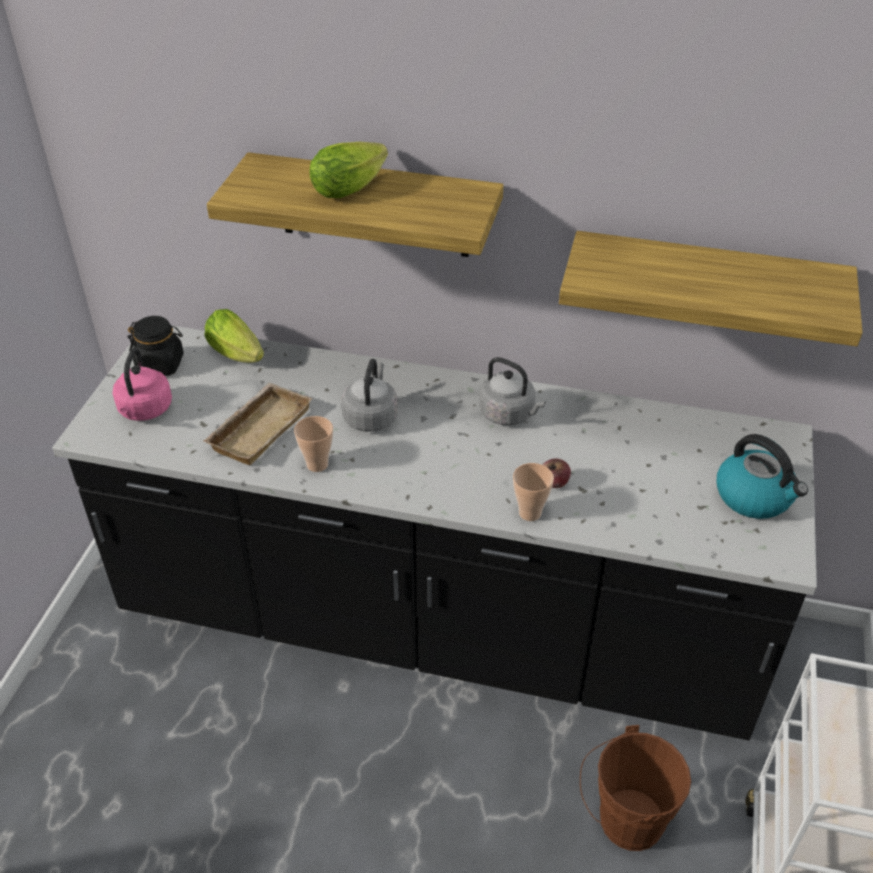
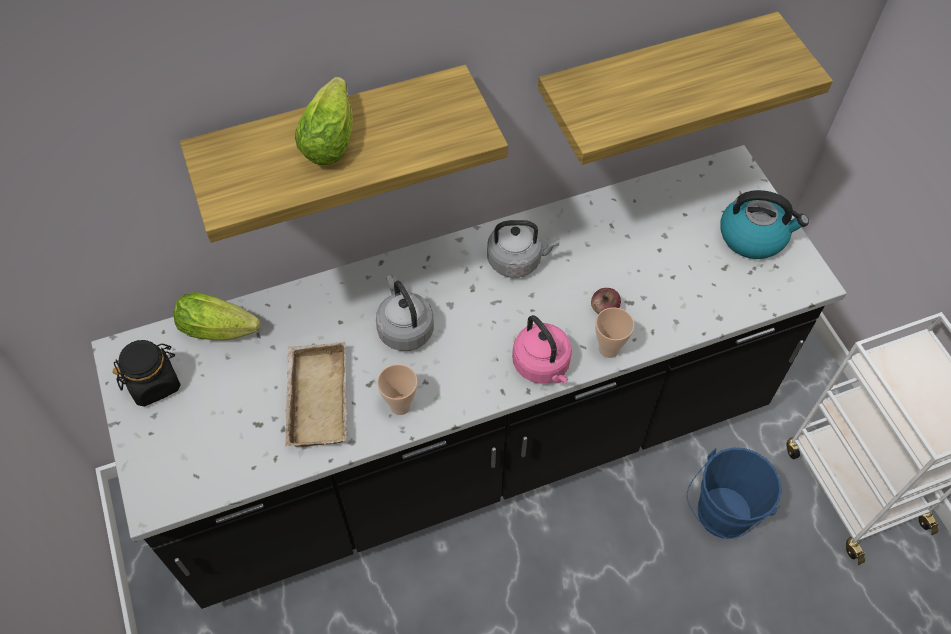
camera: 35 degrees left, 15 degrees up
(144, 411) = (187, 443): pink kettle -> pink kettle (542, 366)
(624, 821) = (719, 517): brown bucket -> blue bucket

